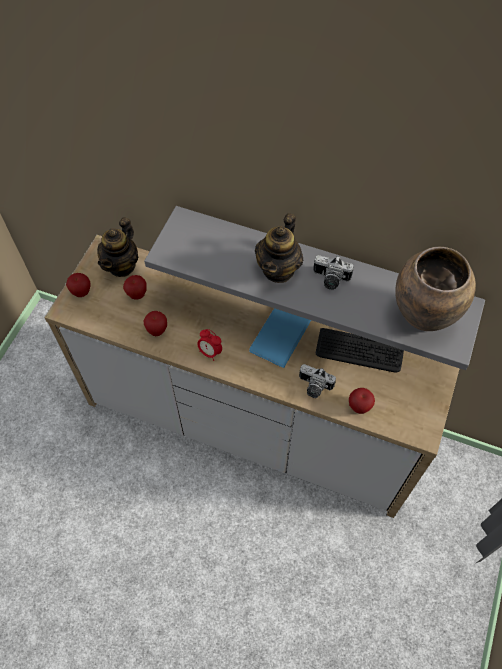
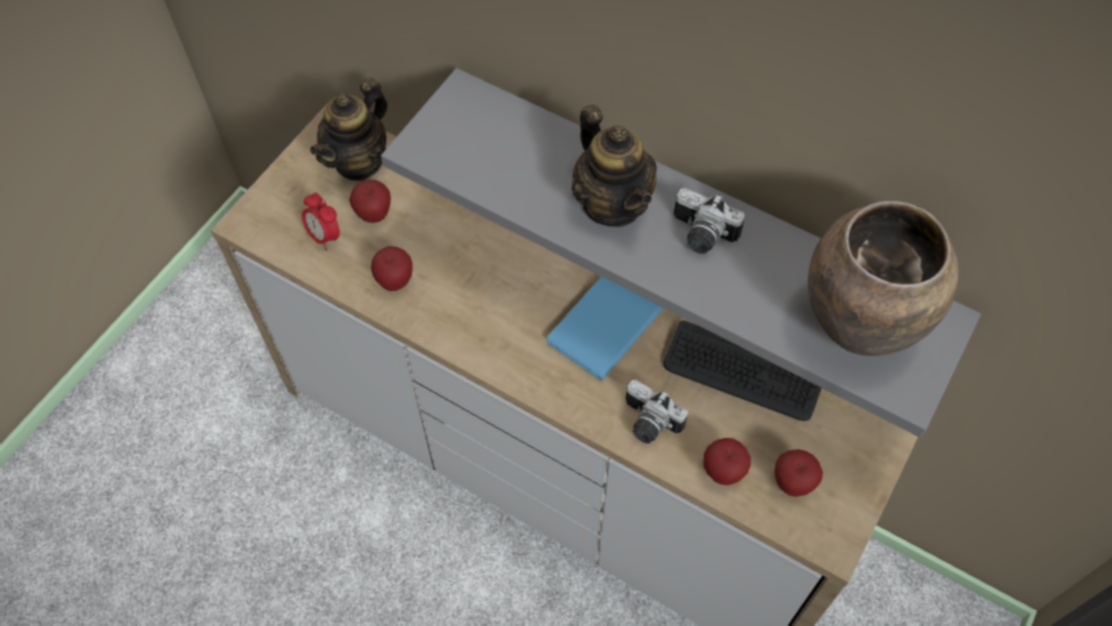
camera: 10 degrees right, 0 degrees up
(81, 292) = (281, 197): apple -> apple (792, 483)
(210, 352) = (478, 333): alarm clock -> alarm clock (325, 236)
(278, 269) = (612, 203): teapot -> teapot turned 60 degrees counterclockwise

